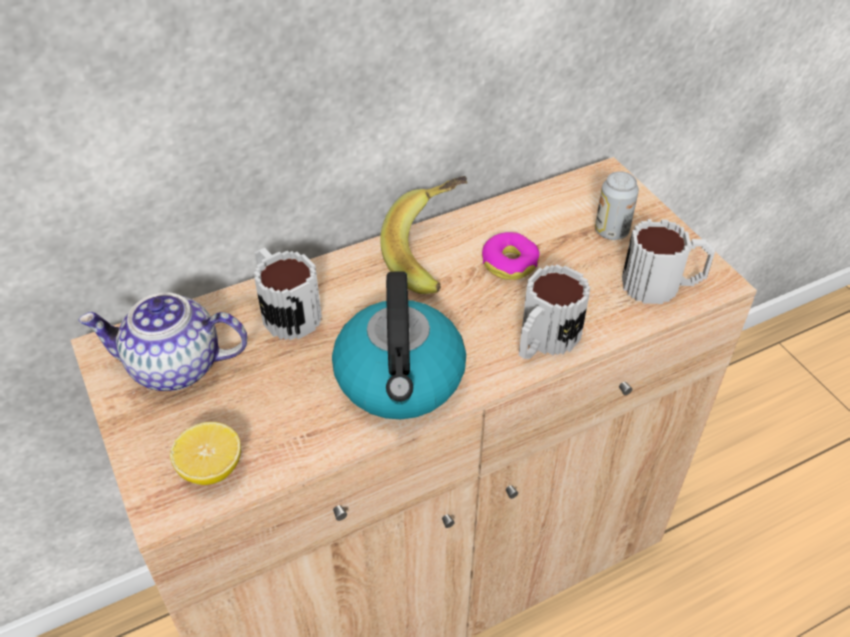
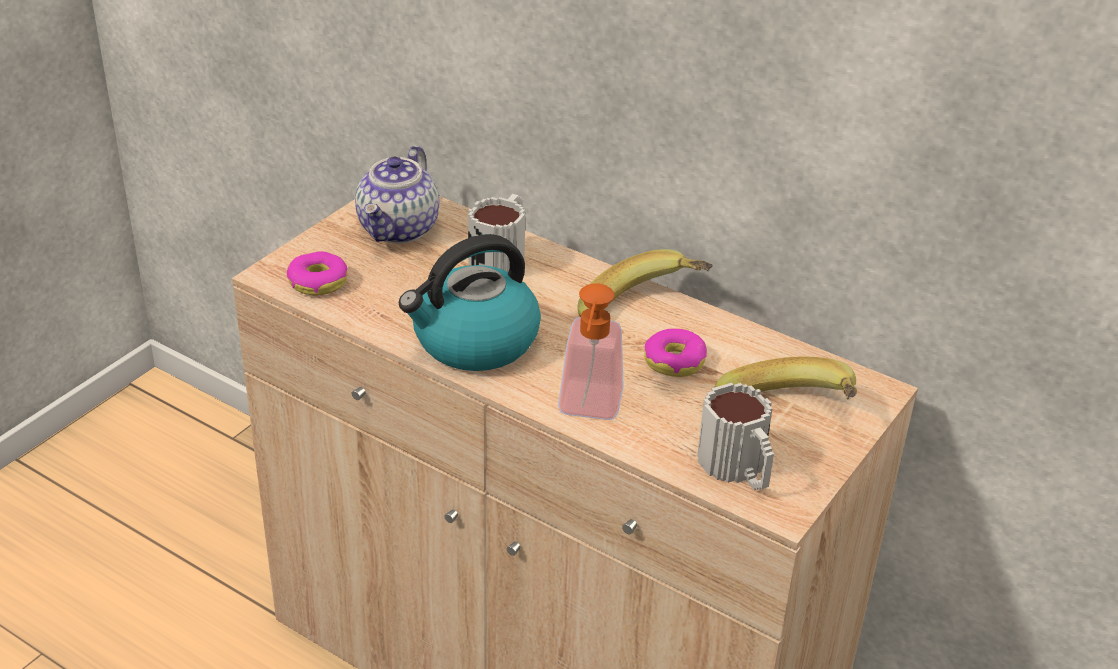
camera: 60 degrees right, 10 degrees down
(174, 367) = (399, 229): teapot -> teapot turned 135 degrees counterclockwise
(211, 468) = (318, 282): lemon -> donut
(543, 341) = (588, 410): mug -> soap dispenser
(611, 231) = (788, 415): can -> banana

